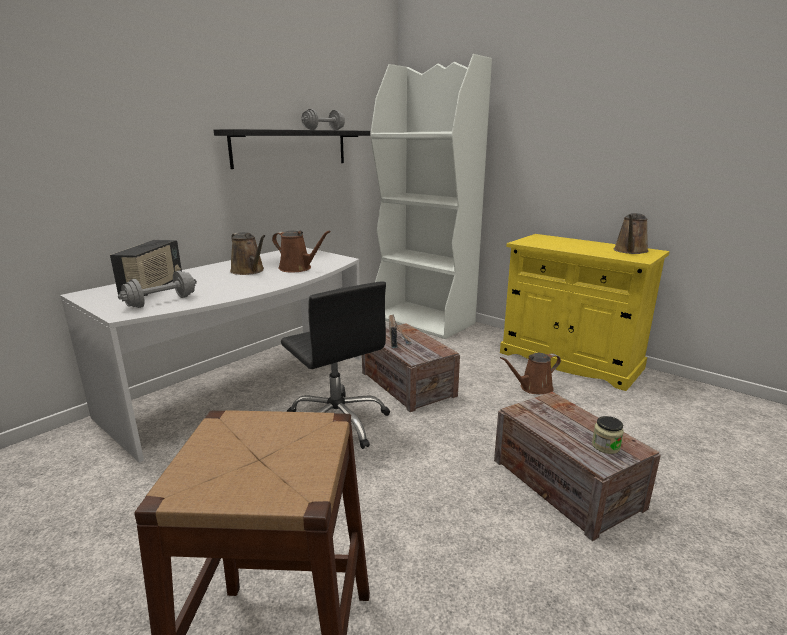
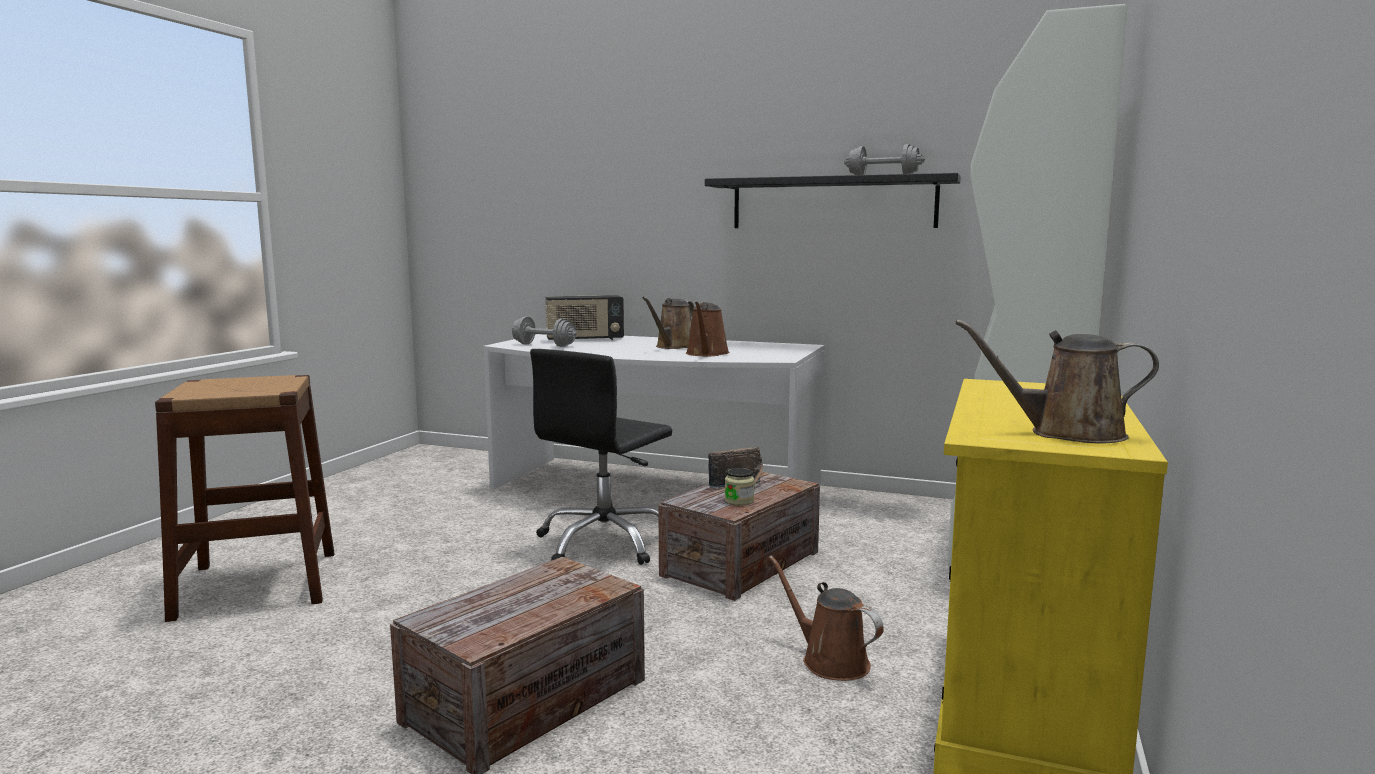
camera: 70 degrees right, 10 degrees down
(605, 446) = (476, 622): jar -> jar (739, 501)

